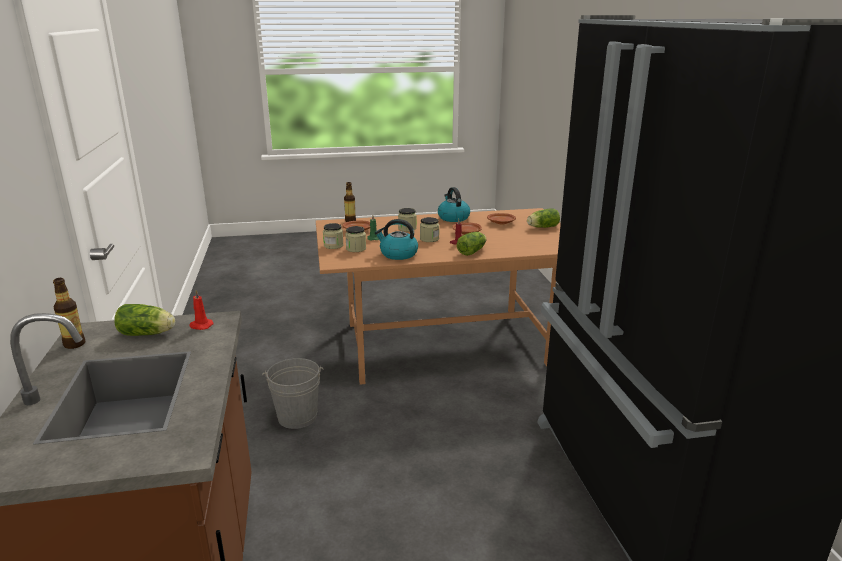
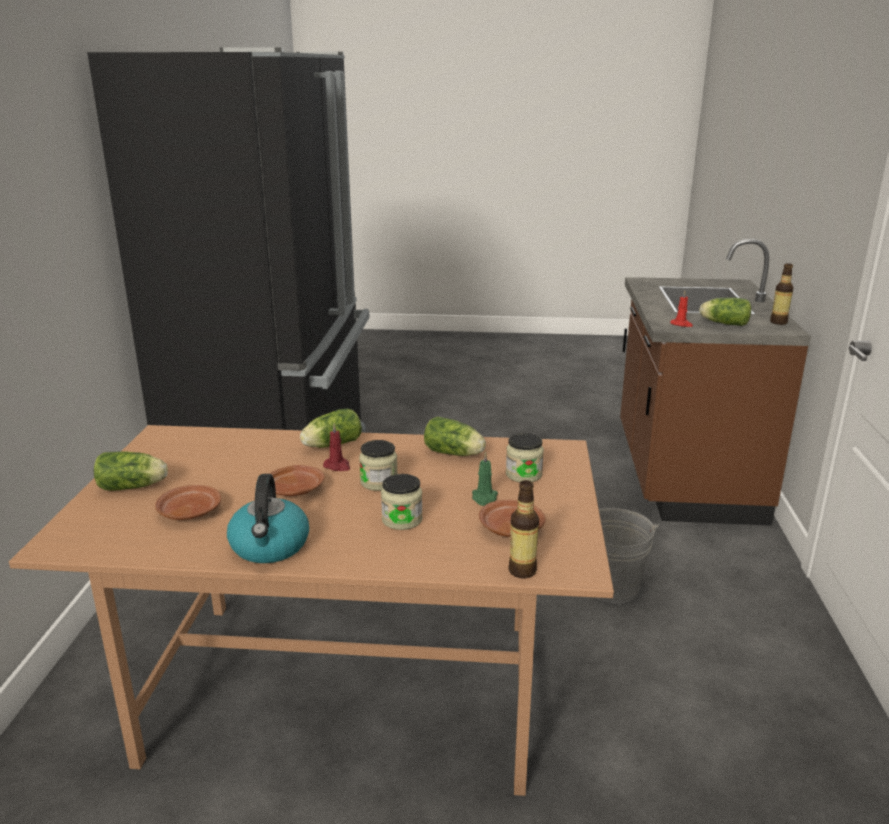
camera: 165 degrees left, 0 degrees up
(333, 245) = (565, 488): jar -> none
(398, 254) = (455, 454): kettle -> lettuce

